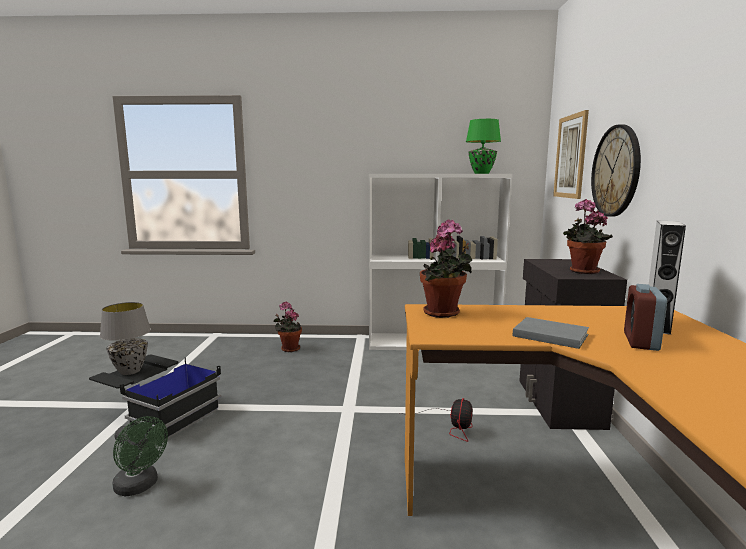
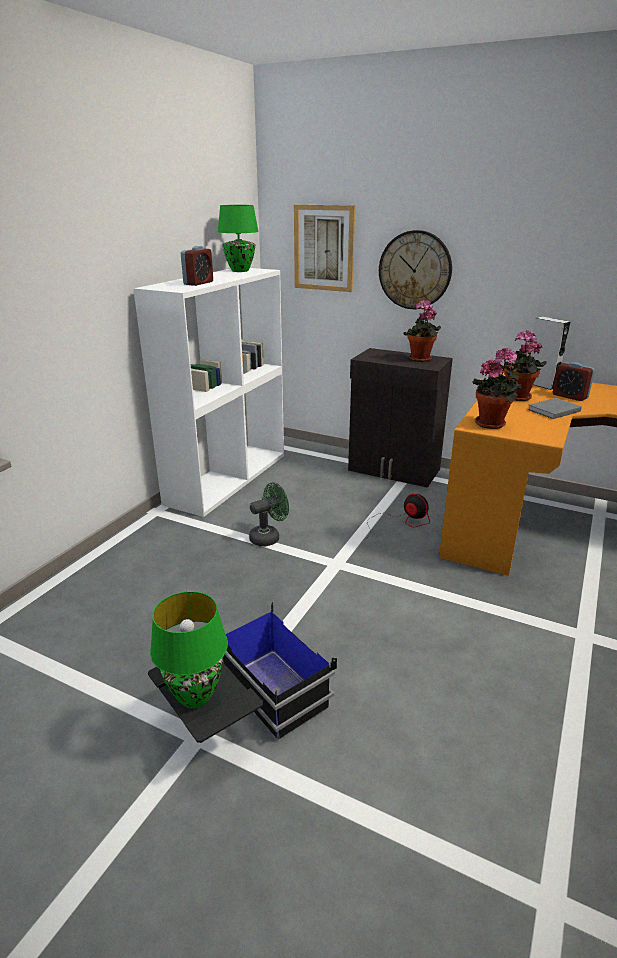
camera: 65 degrees left, 15 degrees up
(129, 371) = (195, 697): grey table lamp -> green table lamp
(140, 486) = (416, 728): green fan -> green fan (269, 537)
(289, 349) = (134, 570): potted plant -> potted plant (516, 398)
(408, 173) = (198, 283): none -> alarm clock

